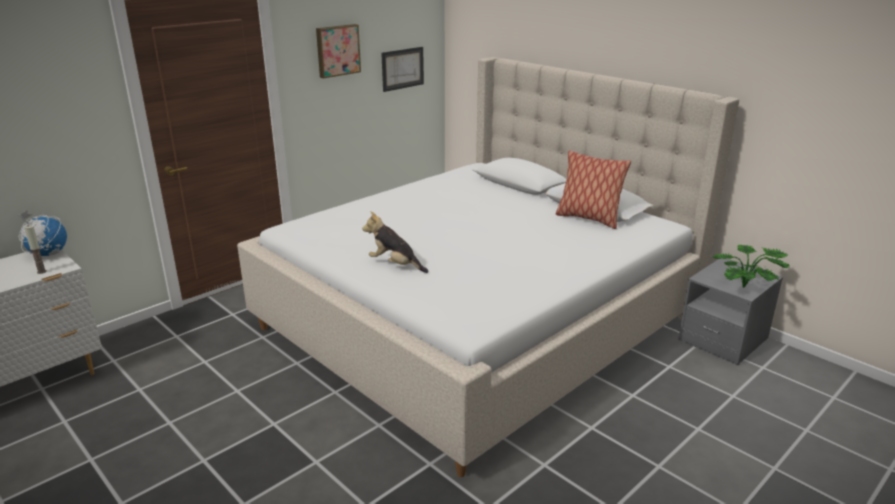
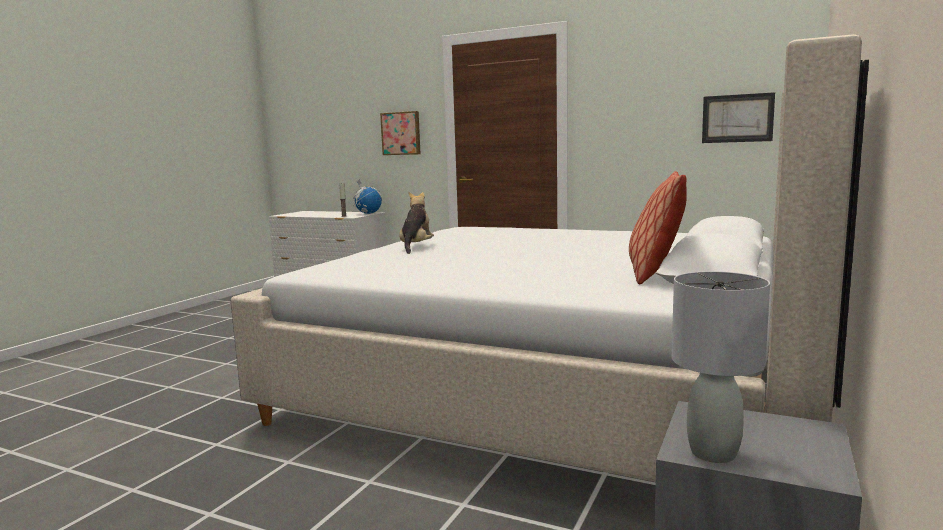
camera: 70 degrees right, 15 degrees down
(337, 50) = (641, 91): picture -> picture (401, 133)
(747, 289) = (712, 452): potted plant -> grey table lamp

